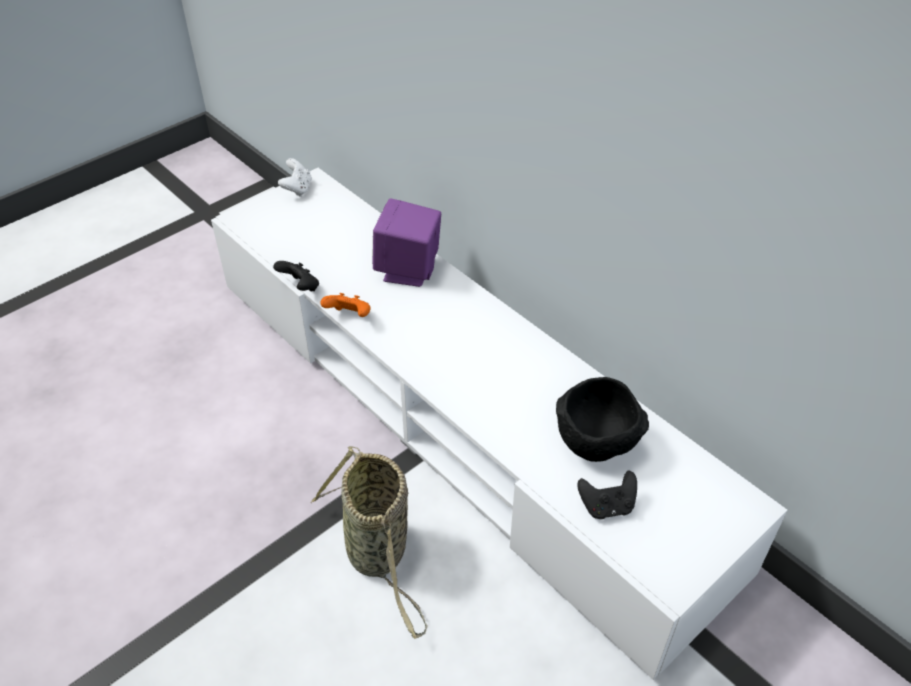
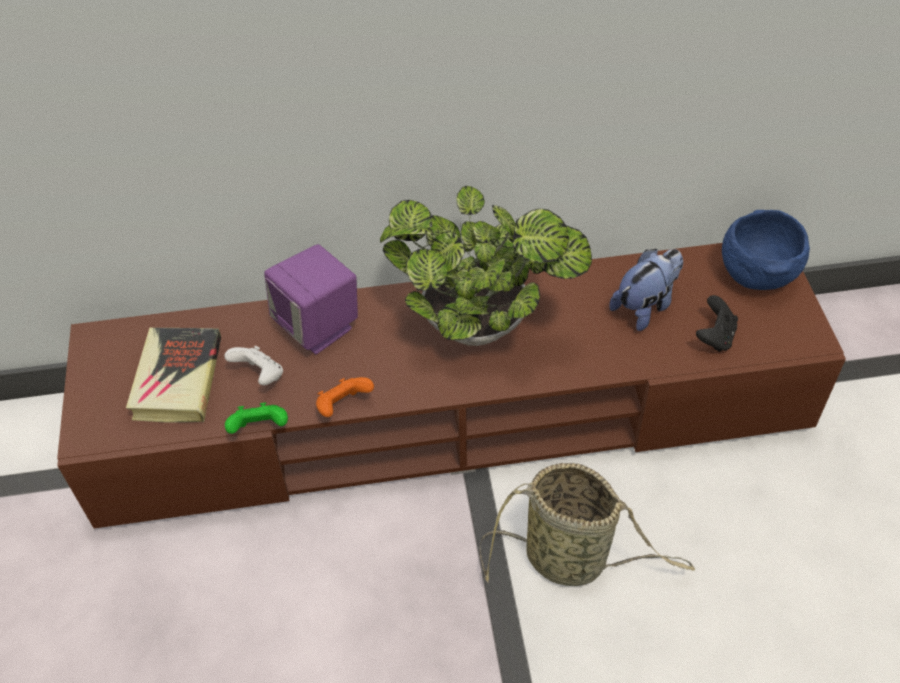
camera: 55 degrees left, 5 degrees up
(297, 189) = (90, 359): white game controller -> white game controller (260, 376)
(300, 287) = (260, 429): black game controller -> green game controller
(311, 231) = (177, 379): none -> book
(456, 415) = (454, 413): white tv stand -> brown tv stand
(485, 353) = (483, 326): none -> potted plant
(597, 443) = (645, 306): black bowl -> plush toy
(713, 506) = (756, 273): none -> blue bowl

